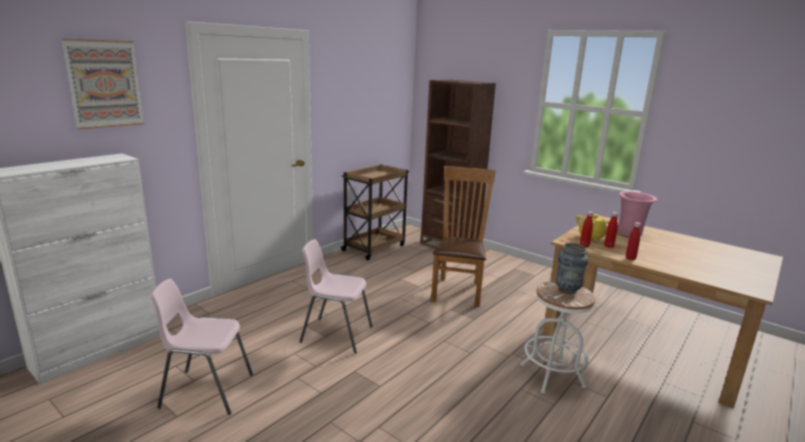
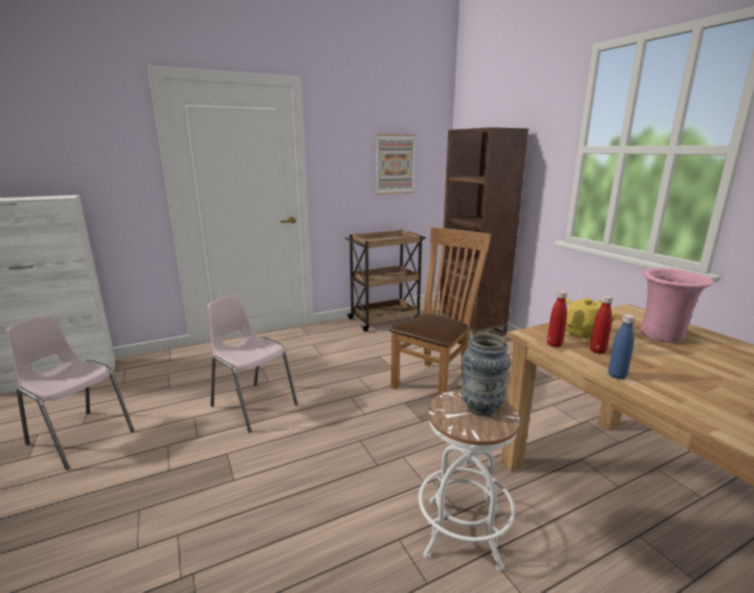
camera: 25 degrees right, 0 degrees up
(104, 84) = (59, 126): picture -> picture (395, 164)
(630, 258) = (617, 376): red bottle -> blue bottle

